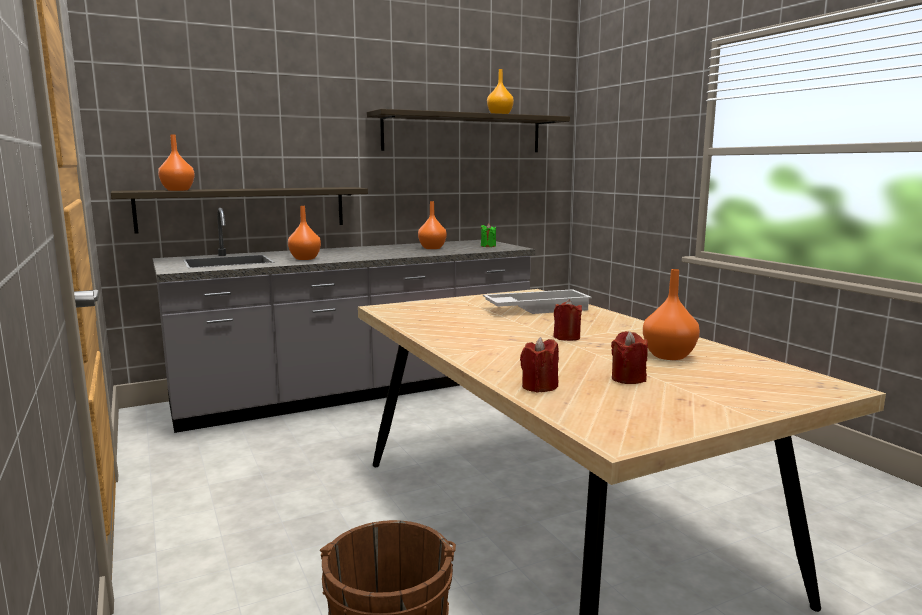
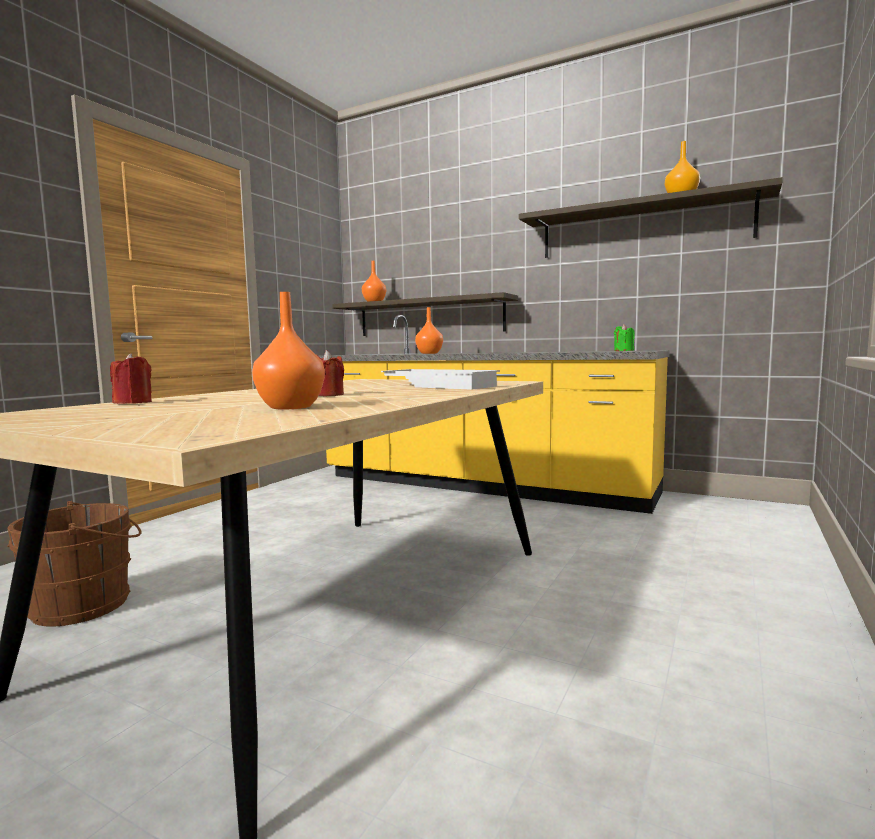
camera: 55 degrees right, 5 degrees down
(358, 391) = (482, 485): grey counter -> yellow counter
(431, 248) = (560, 351): orange vase -> none
(628, 379) = (177, 408): red candle -> none

